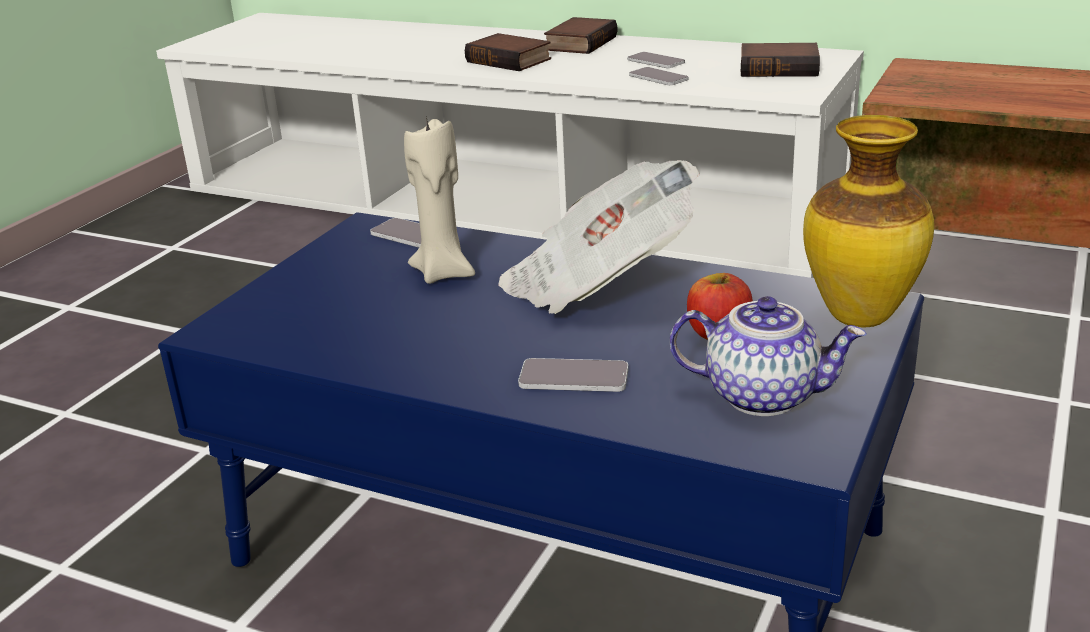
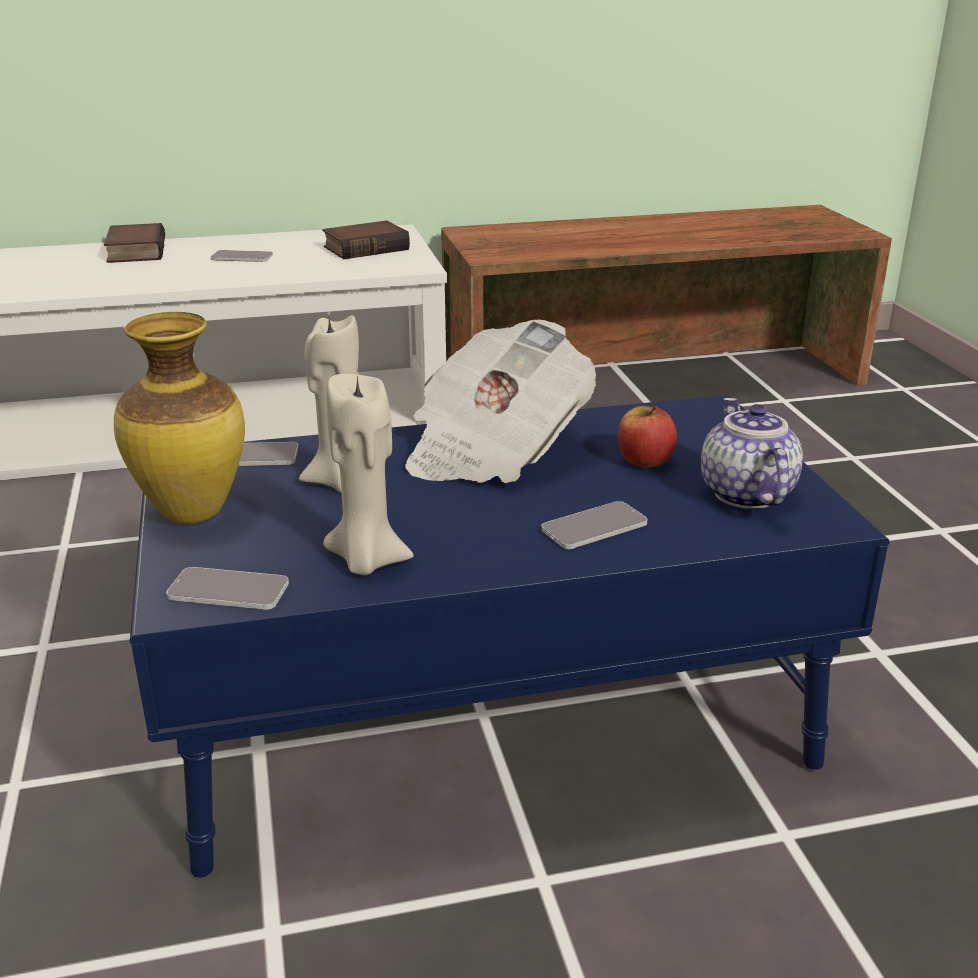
camera: 40 degrees left, 0 degrees up
(364, 343) = (367, 561): none -> beige candle
(511, 60) = (83, 277): book -> none
(658, 78) = (268, 271): phone -> phone (228, 591)
(763, 395) = (744, 494): teapot -> teapot turned 75 degrees counterclockwise
(859, 316) = (717, 421): vase -> vase (192, 513)

